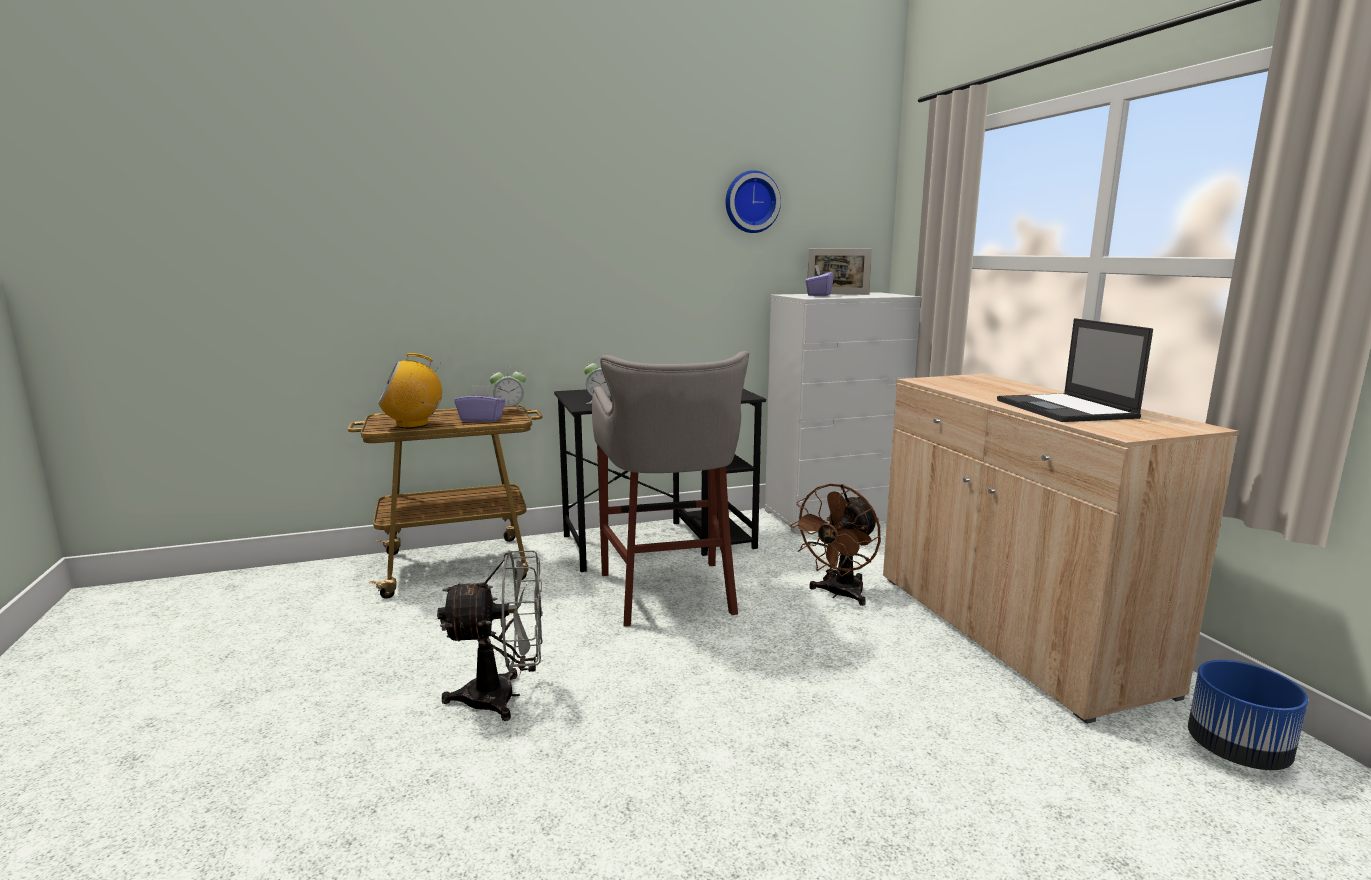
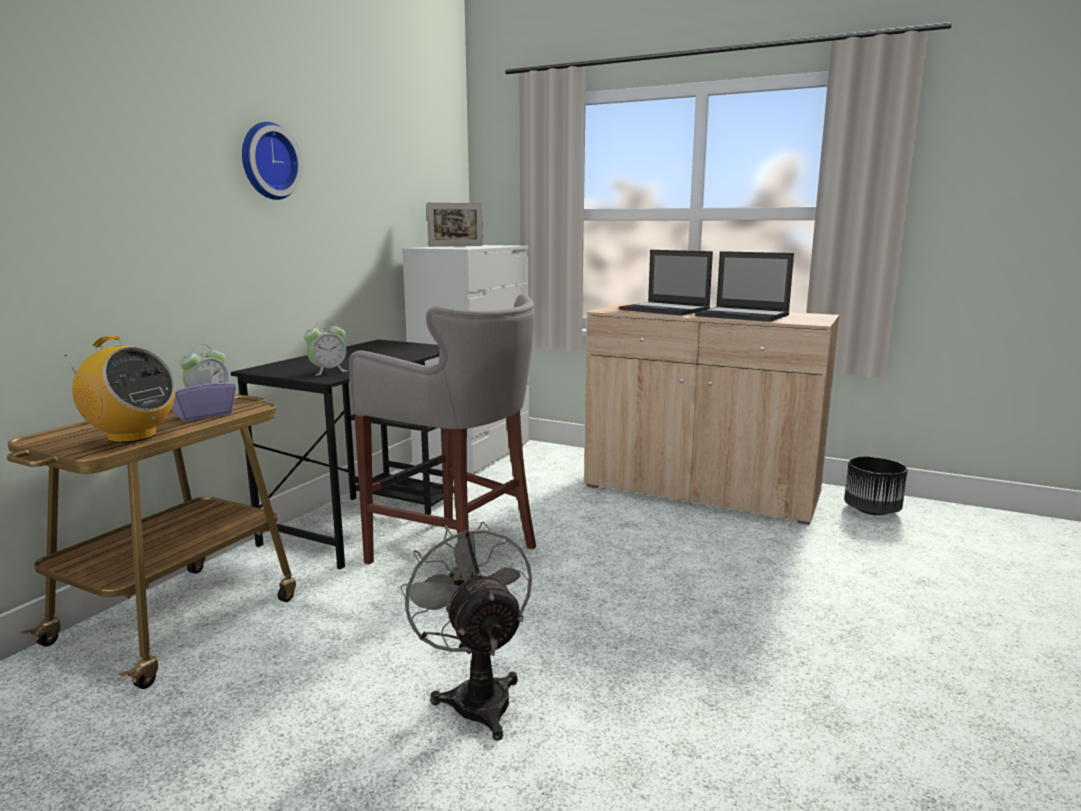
camera: 45 degrees left, 0 degrees up
(413, 424) = (131, 436): radio -> radio turned 90 degrees counterclockwise
(504, 697) = (476, 695): grey fan -> grey fan turned 60 degrees counterclockwise
(751, 202) = (378, 153): wall clock -> wall clock (267, 161)
(818, 295) = (451, 247): purple tissue box -> none
(838, 594) = (575, 506): brown fan -> none
(998, 388) = (665, 310): none -> laptop
(1237, 753) = (872, 511): blue planter -> black planter

